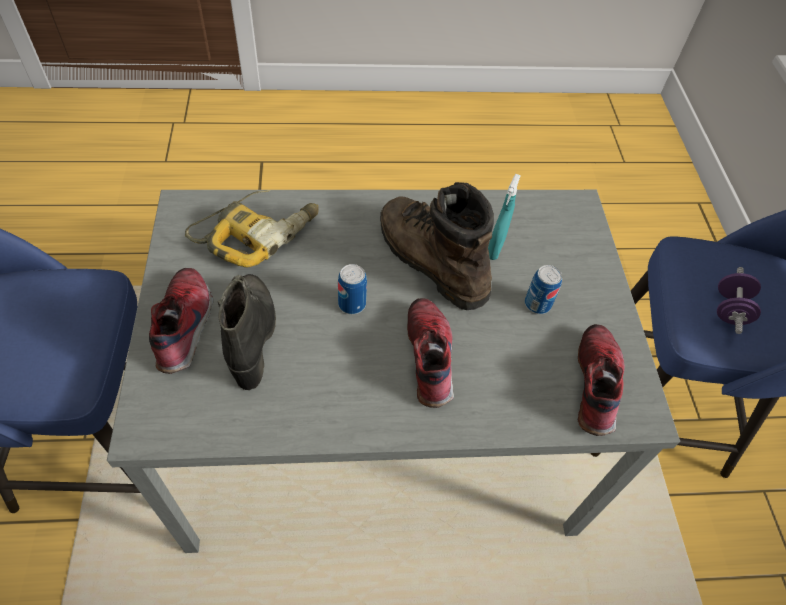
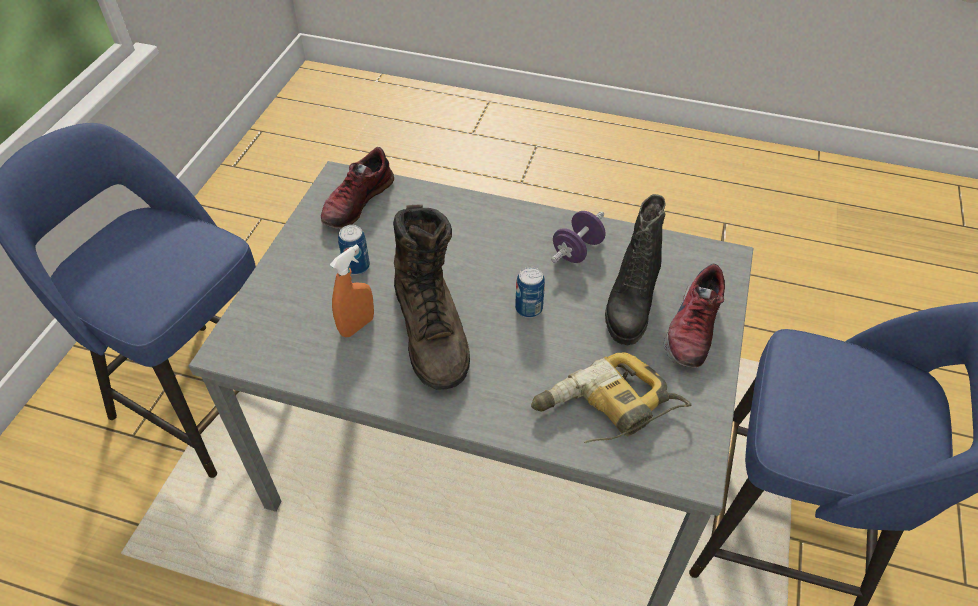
camera: 155 degrees left, 5 degrees down
(431, 357) = (477, 250): shoe -> none
(495, 248) = (357, 326): turquoise spray bottle -> orange spray bottle
(729, 310) = (171, 252): purple dumbbell -> purple dumbbell (577, 250)

